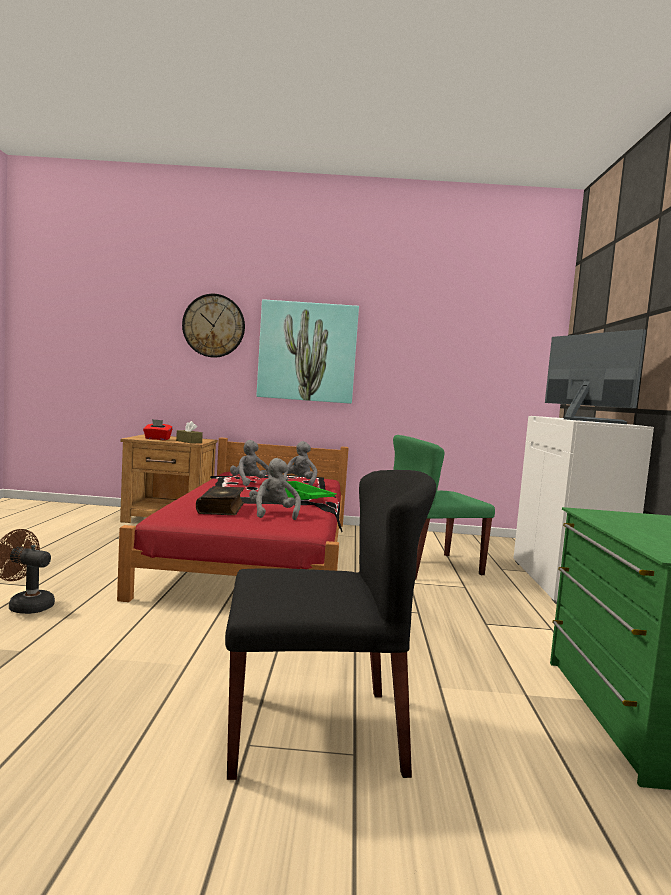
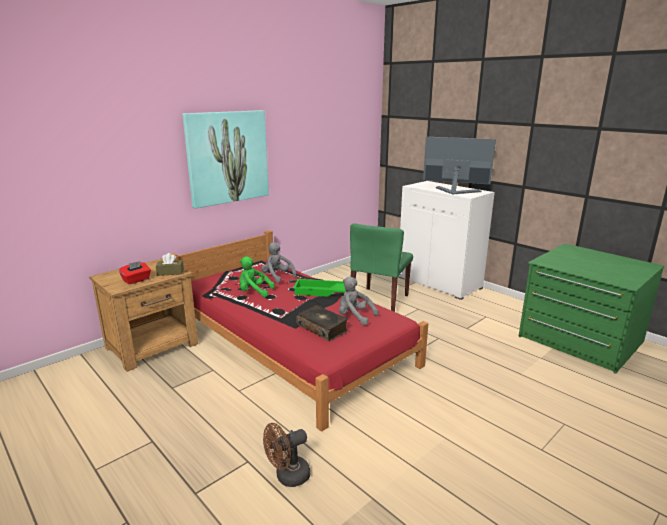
camera: 45 degrees left, 15 degrees up
(214, 326) = (137, 146): wall clock -> none
(250, 483) = (254, 292): grey plush toy -> green plush toy
(316, 731) = (540, 425): black chair -> none

